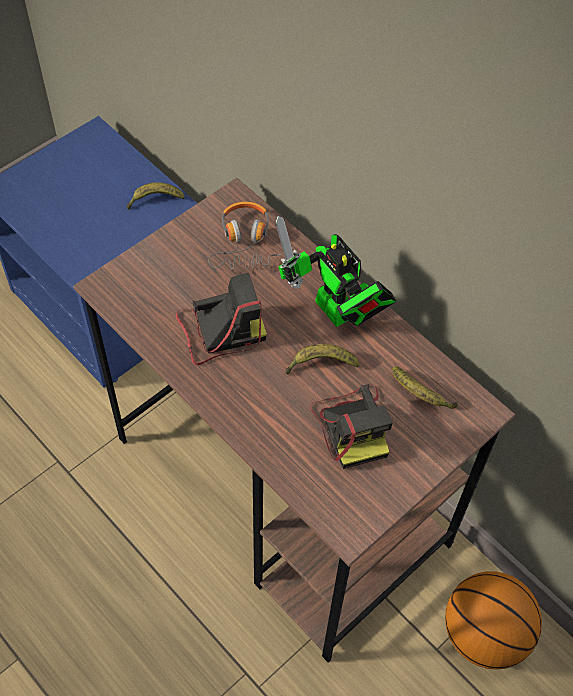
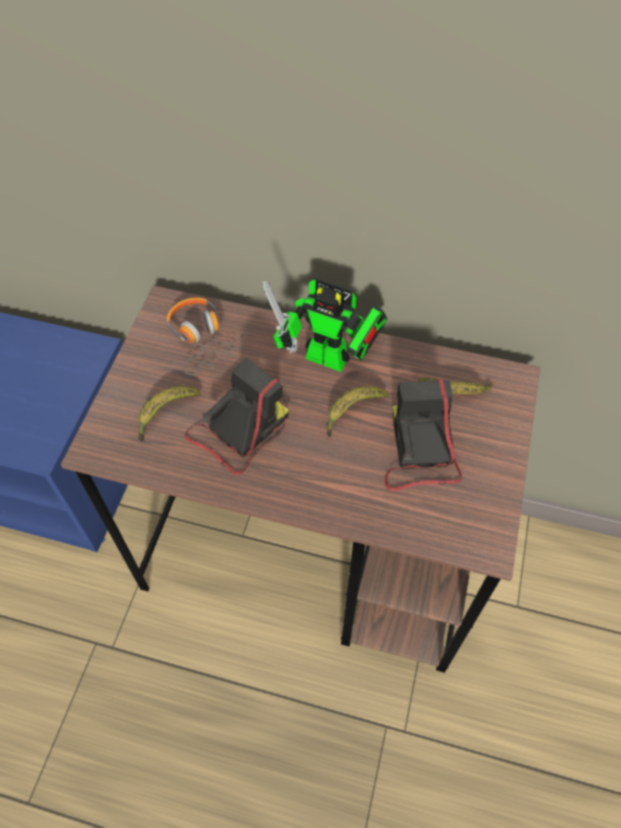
camera: 30 degrees left, 0 degrees up
(154, 200) = (65, 352): banana -> banana (165, 414)
(352, 425) = (420, 451): camera -> camera turned 135 degrees counterclockwise
(484, 634) = (542, 572): basketball -> none

